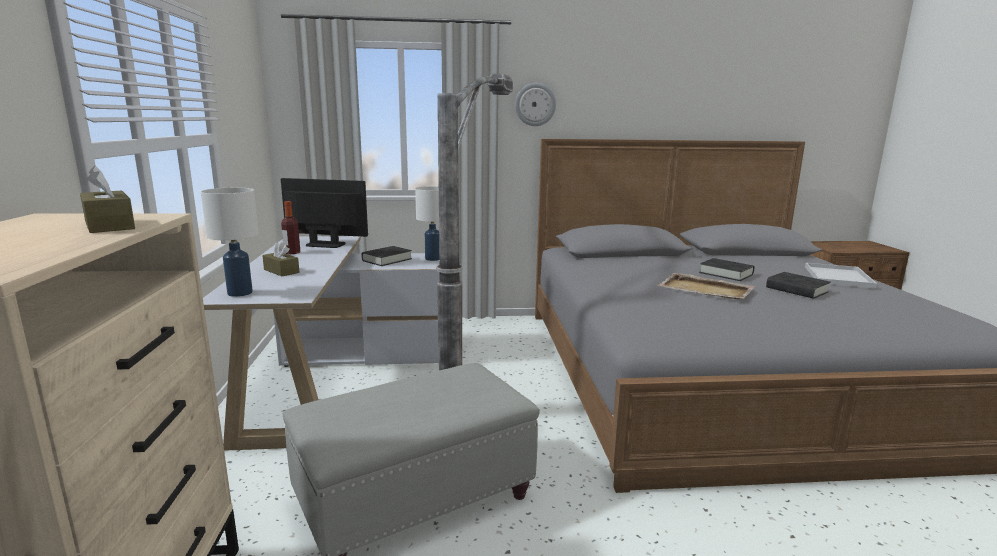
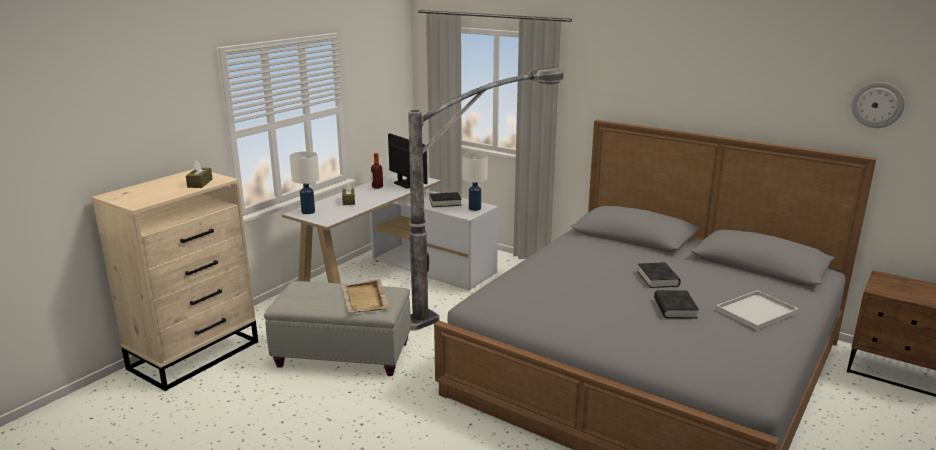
camera: 40 degrees right, 5 degrees up
(535, 104) = (596, 88): wall clock -> wall clock (877, 105)
(706, 290) = (599, 286): beige tray -> beige tray (365, 299)

